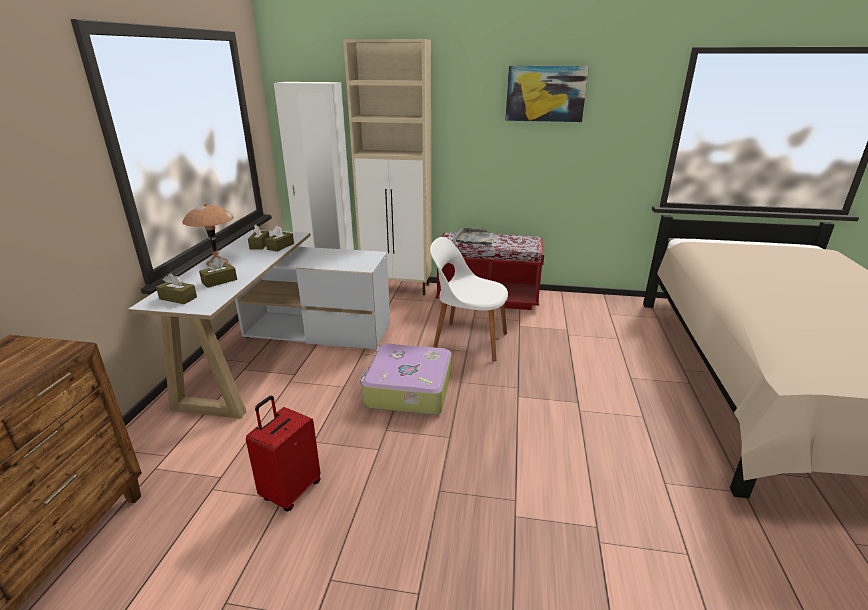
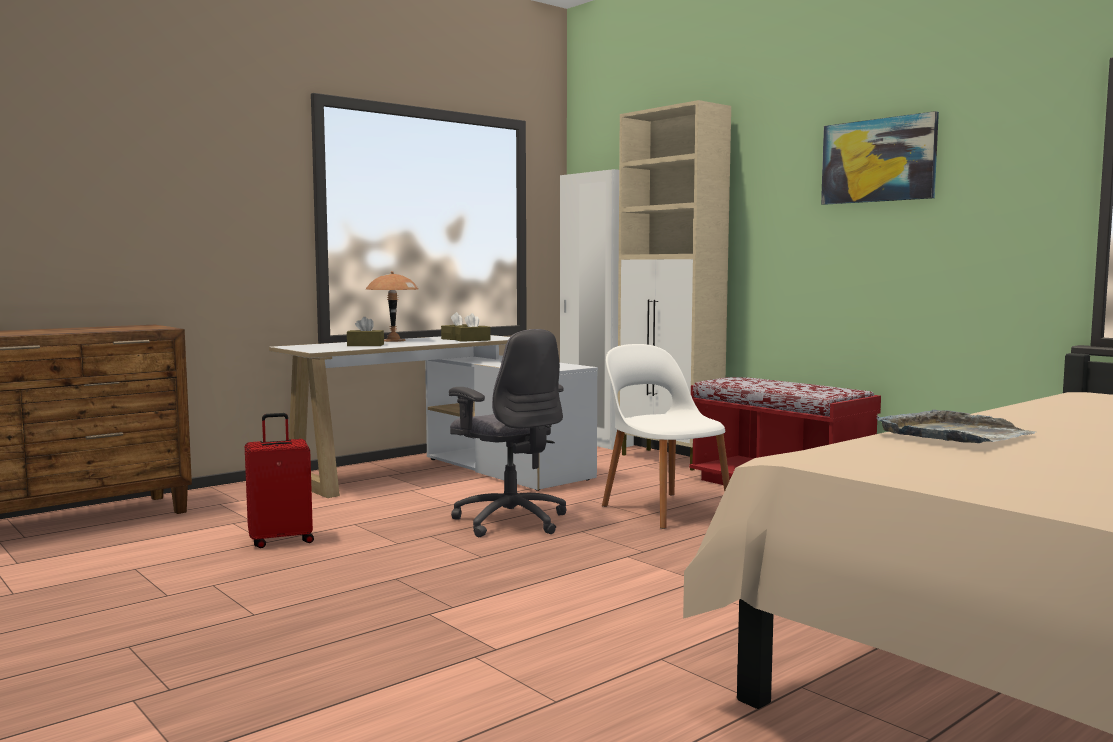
camera: 40 degrees right, 20 degrees down
(178, 298) = (312, 347): brown tissue box -> none
(407, 390) = (510, 521): suitcase -> grey office chair
(475, 239) = (759, 381): grey tray -> grey tray (954, 434)

